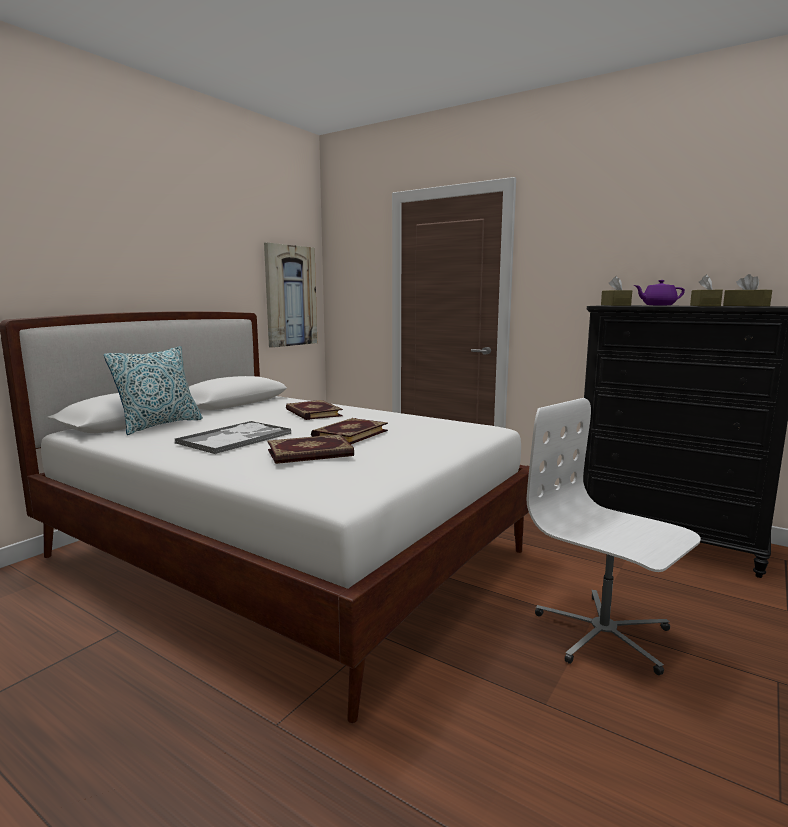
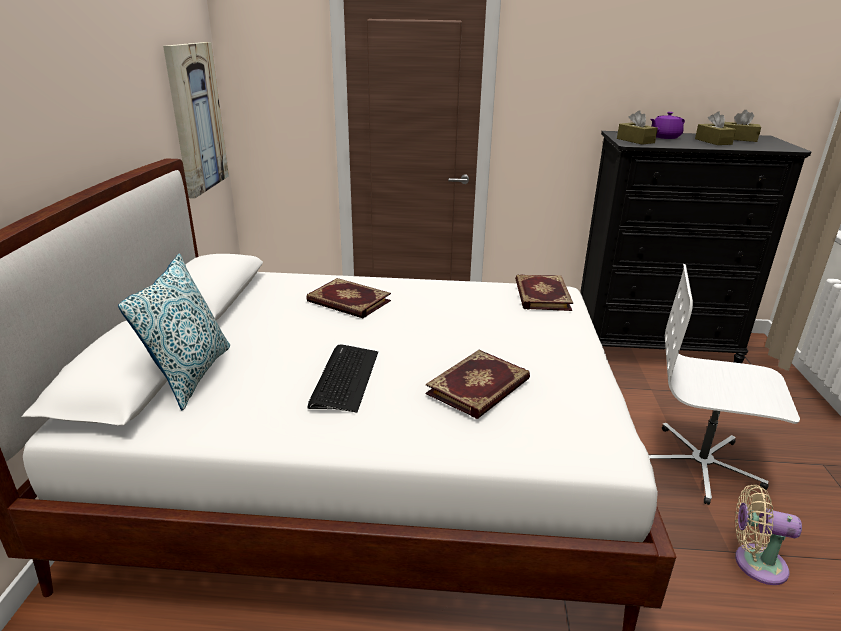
camera: 30 degrees left, 15 degrees up
(236, 438) = (344, 378): tray -> keyboard
(349, 434) = (453, 336): book -> book (541, 295)
(563, 722) = (754, 563): none -> beige fan

